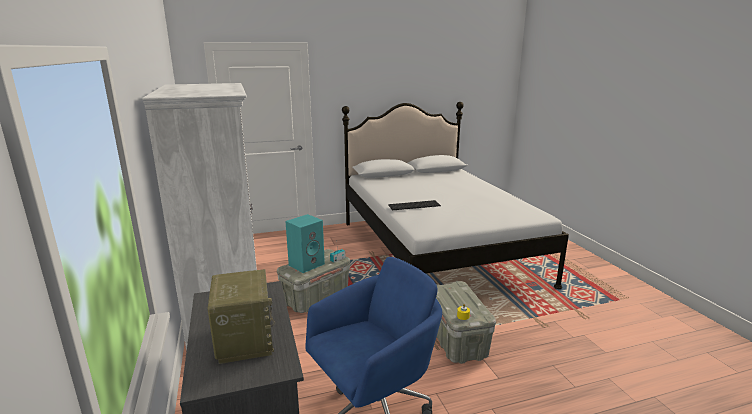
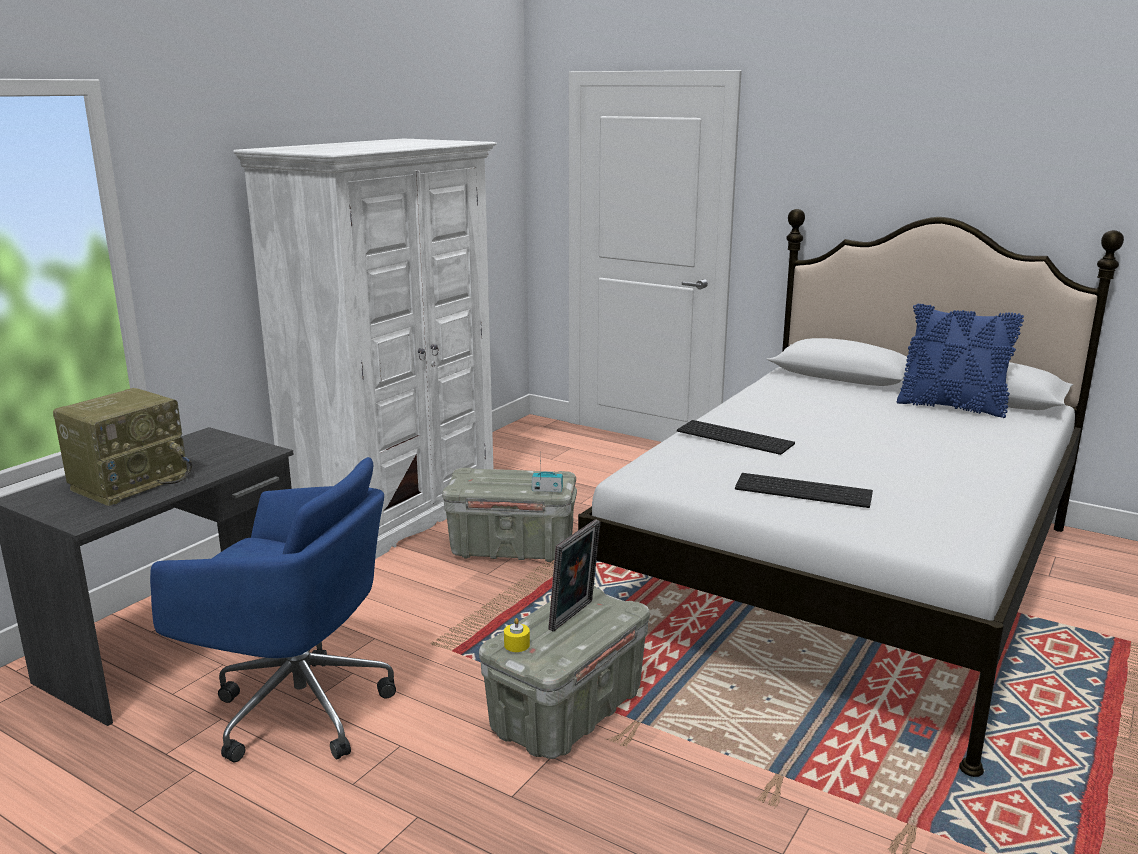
camera: 50 degrees right, 0 degrees up
(306, 264) = (497, 478): turquoise speaker -> none
(435, 175) = (952, 407): none -> blue pillow
(454, 296) = (574, 616): none -> picture frame
(473, 214) = (805, 490): none -> keyboard

